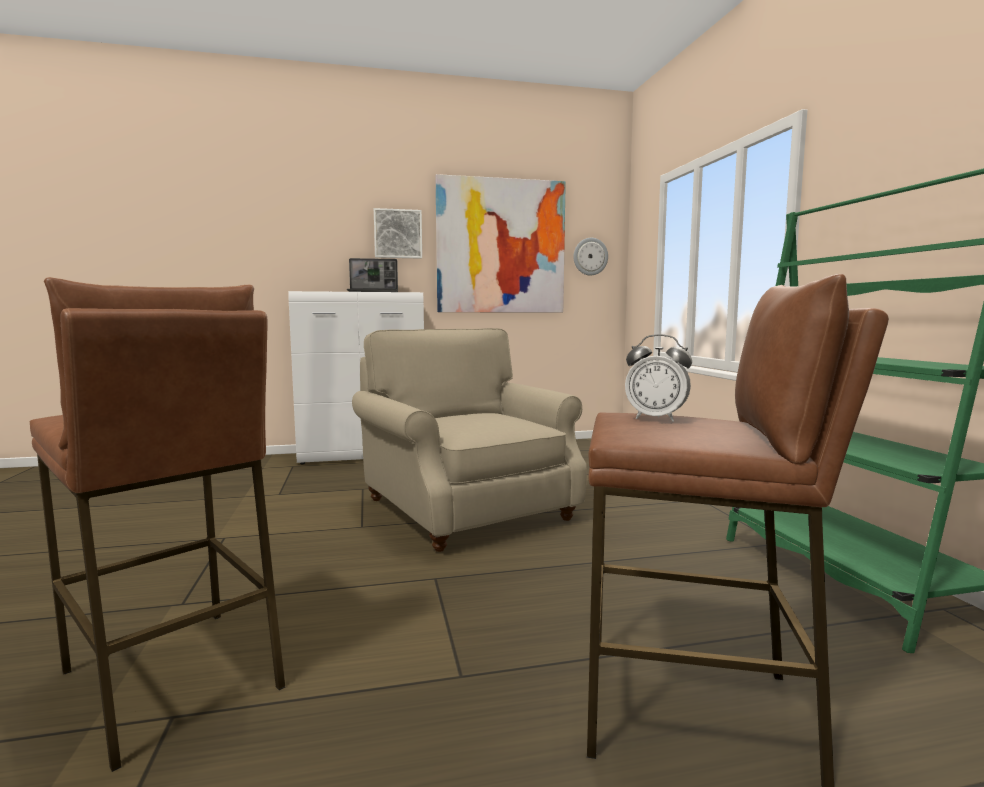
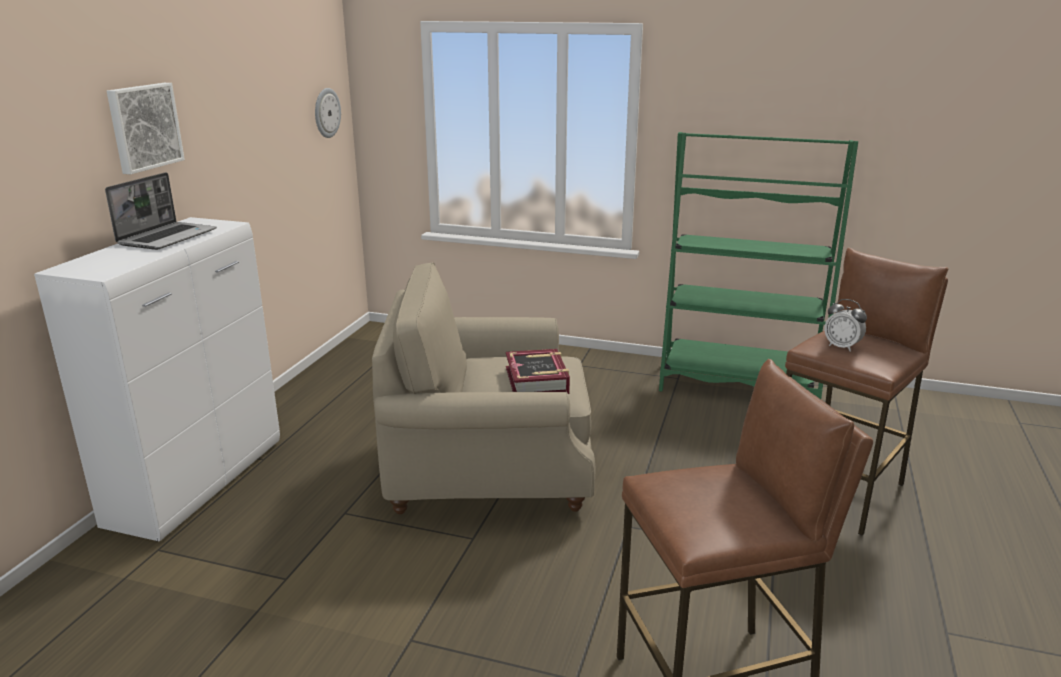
camera: 60 degrees left, 15 degrees up
(476, 422) = (537, 380): none -> book
(501, 246) = (253, 119): picture -> none
(656, 418) = (842, 347): alarm clock -> alarm clock turned 75 degrees clockwise

